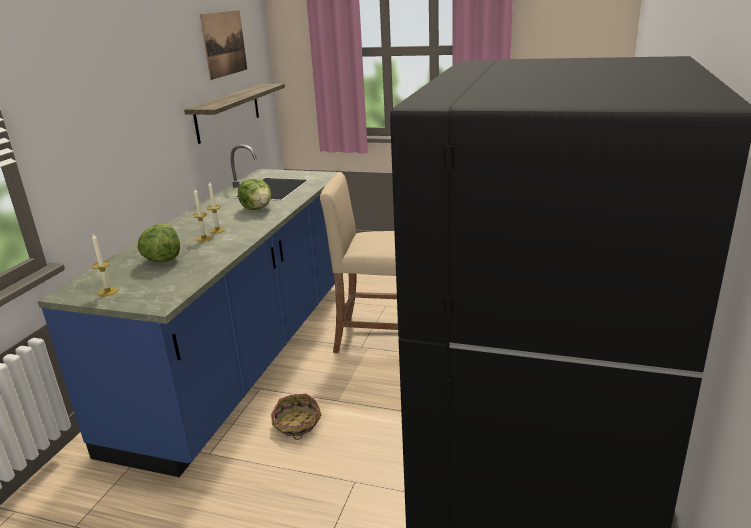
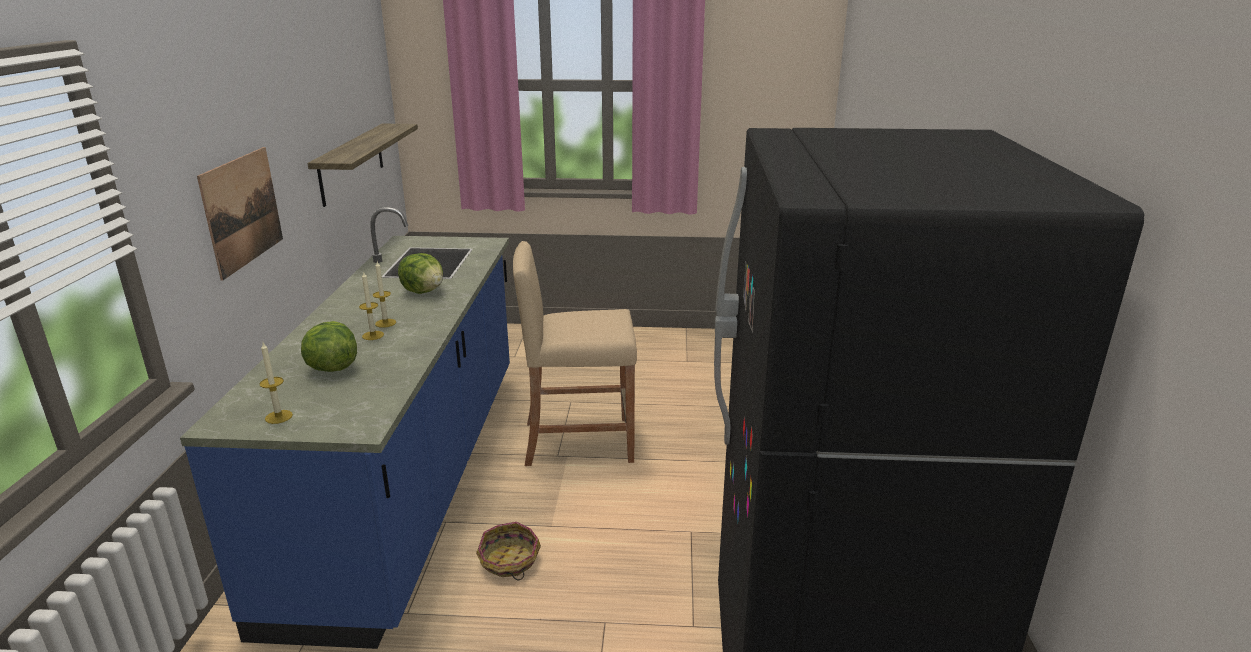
camera: 15 degrees left, 0 degrees up
(224, 43) = (345, 73): picture -> picture (243, 210)

